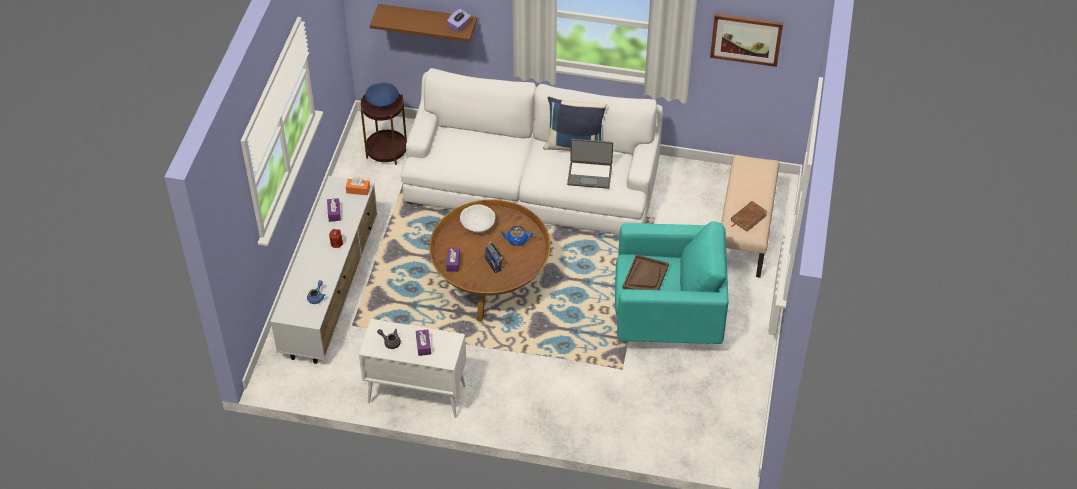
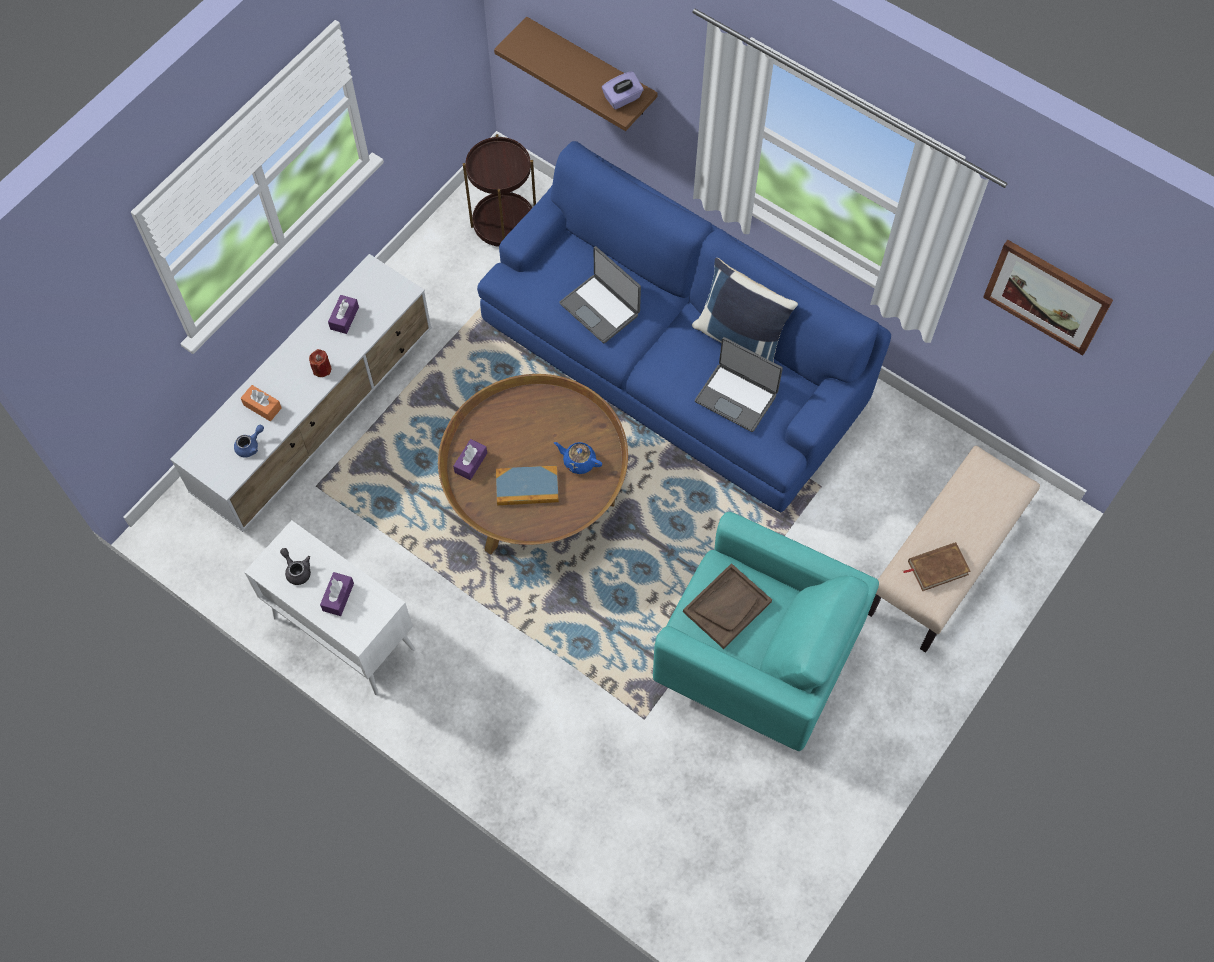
camera: 25 degrees right, 15 degrees up
(358, 190) = (396, 293): orange tissue box -> orange tissue box (262, 406)
(382, 101) = (501, 161): blue bowl -> none
(477, 225) = (537, 414): white bowl -> none
(485, 158) = (600, 308): none -> laptop
(494, 263) = (527, 487): radio -> book
(532, 186) = (673, 362): white sofa -> blue sofa

